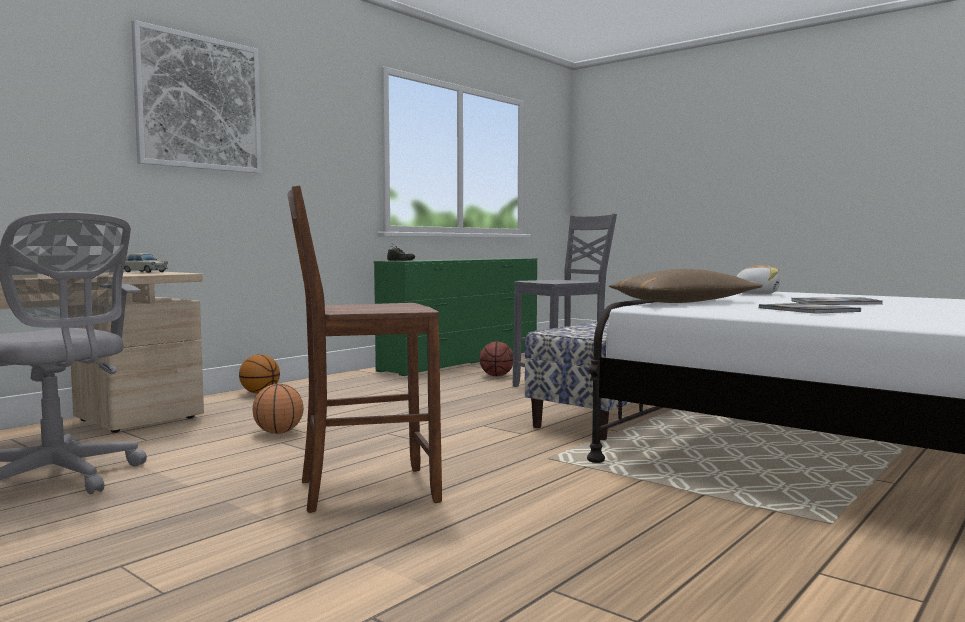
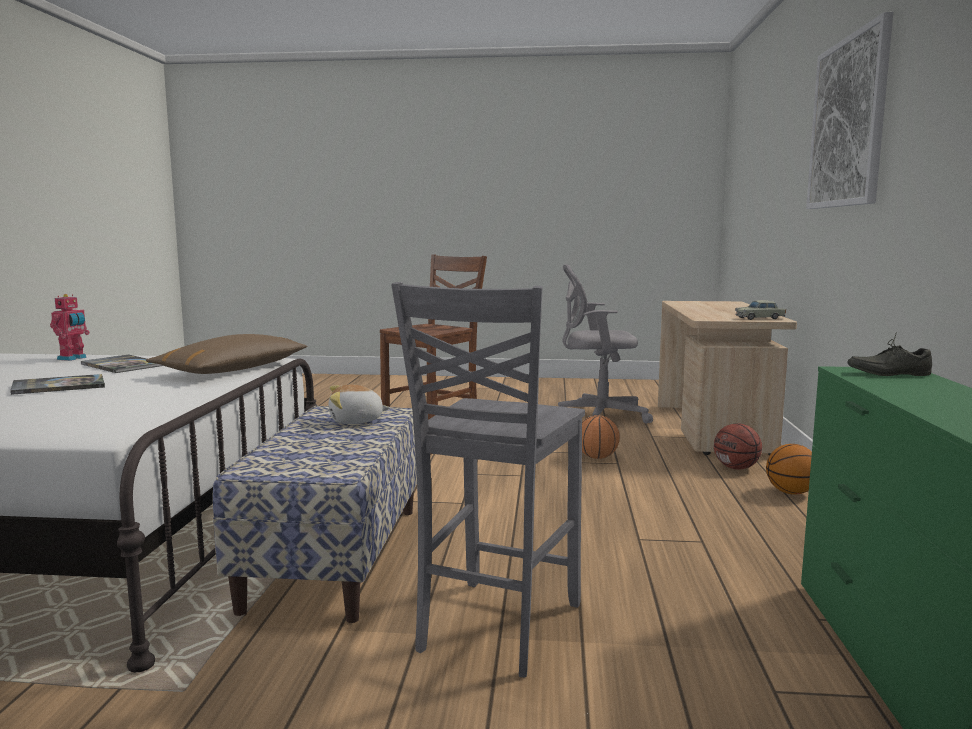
camera: 145 degrees right, 5 degrees up
(496, 376) = (687, 646): basketball -> basketball (736, 468)
(756, 294) = (120, 412): plush toy -> plush toy (356, 421)
(896, 319) = (73, 358): none -> toy robot

